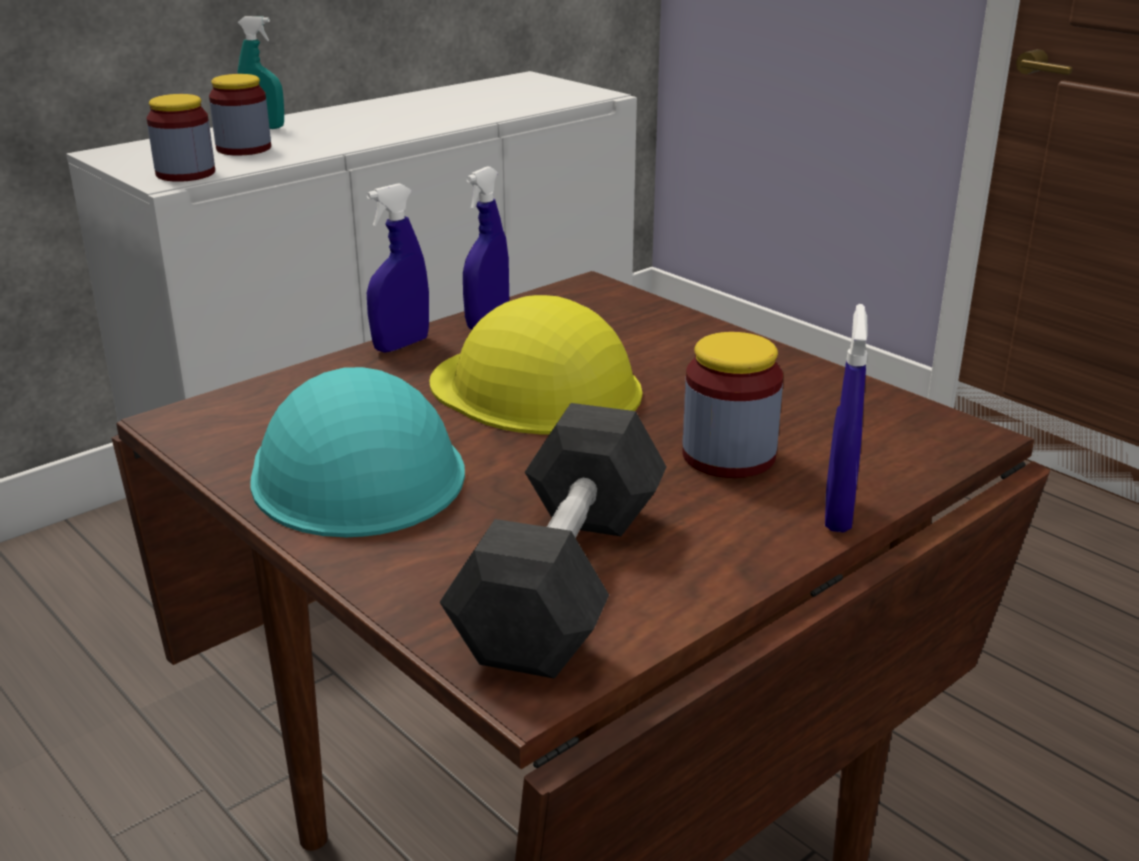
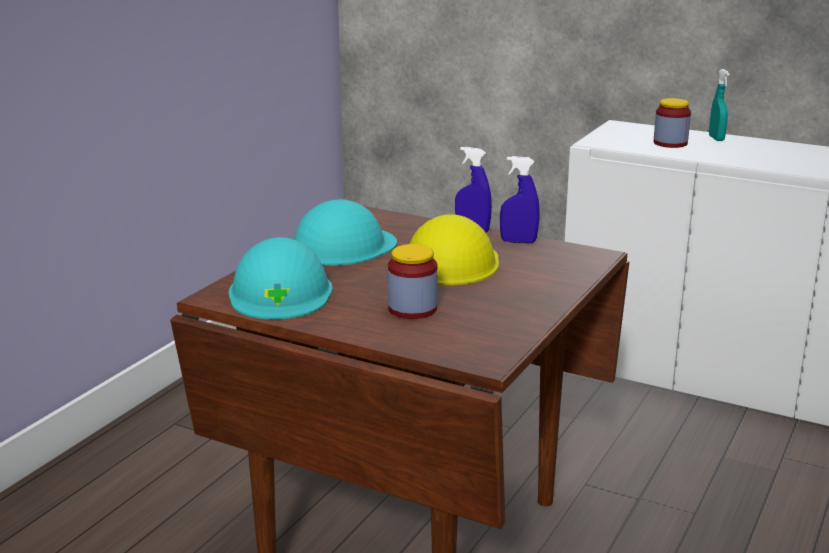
camera: 70 degrees right, 5 degrees down
(185, 173) = (610, 143): jar -> none
(563, 580) = (280, 292): grey dumbbell -> turquoise hard hat
(837, 514) = (371, 336): blue spray bottle -> none

